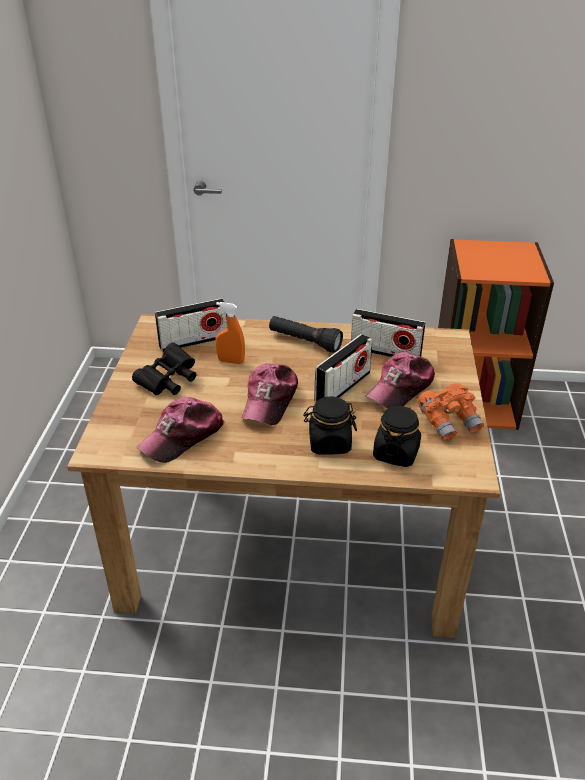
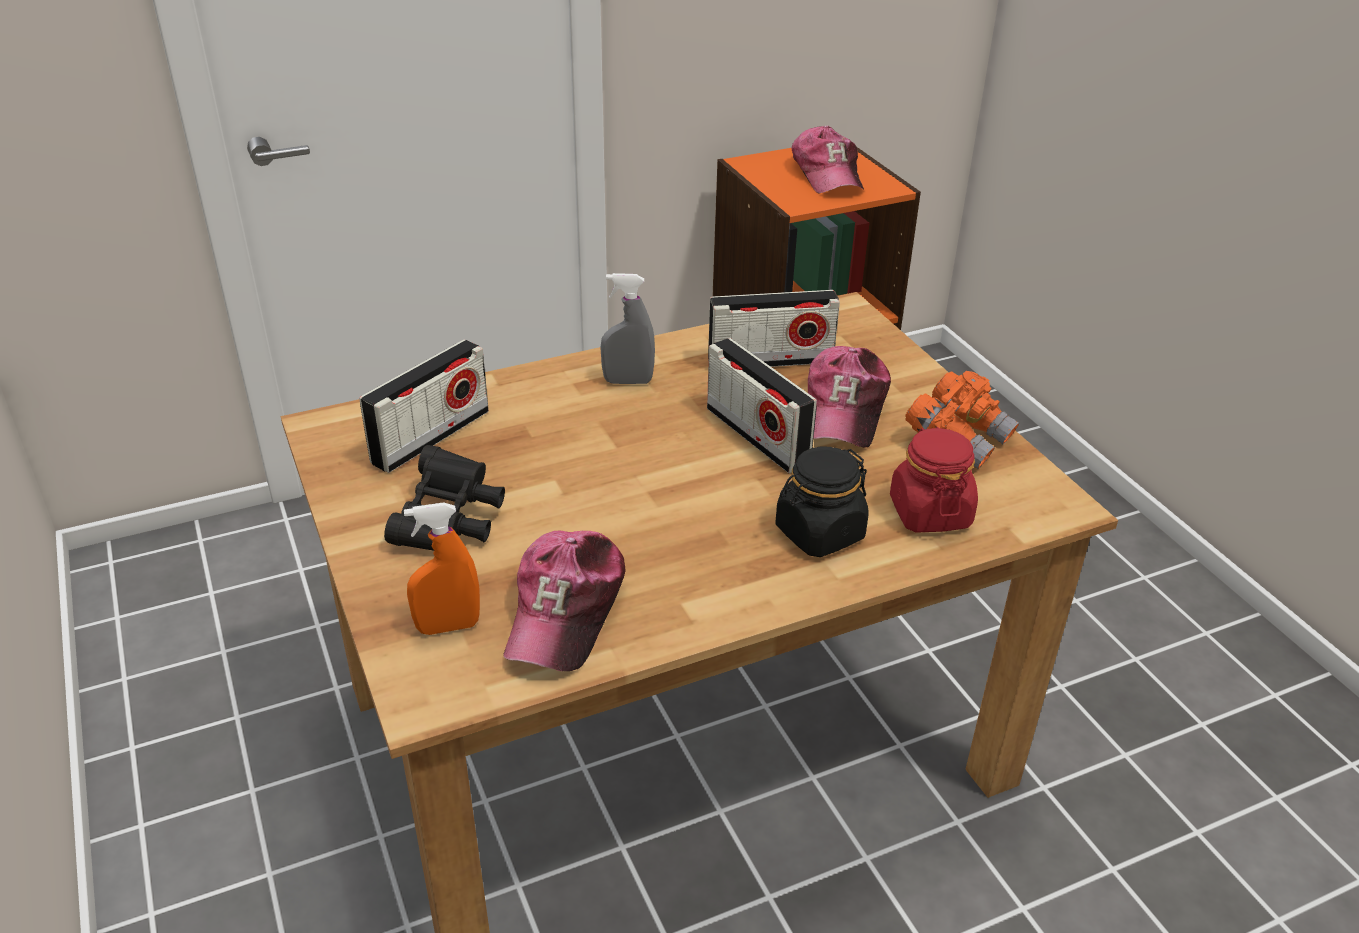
camera: 30 degrees left, 0 degrees up
(231, 361) = (532, 451): orange spray bottle -> orange spray bottle (448, 626)
(270, 401) = (661, 496): cap -> cap (827, 174)
(304, 342) = (628, 381): black flashlight -> grey spray bottle
(342, 387) = (757, 436): radio -> radio turned 135 degrees clockwise
(396, 453) = (929, 512): black jar -> red jar

